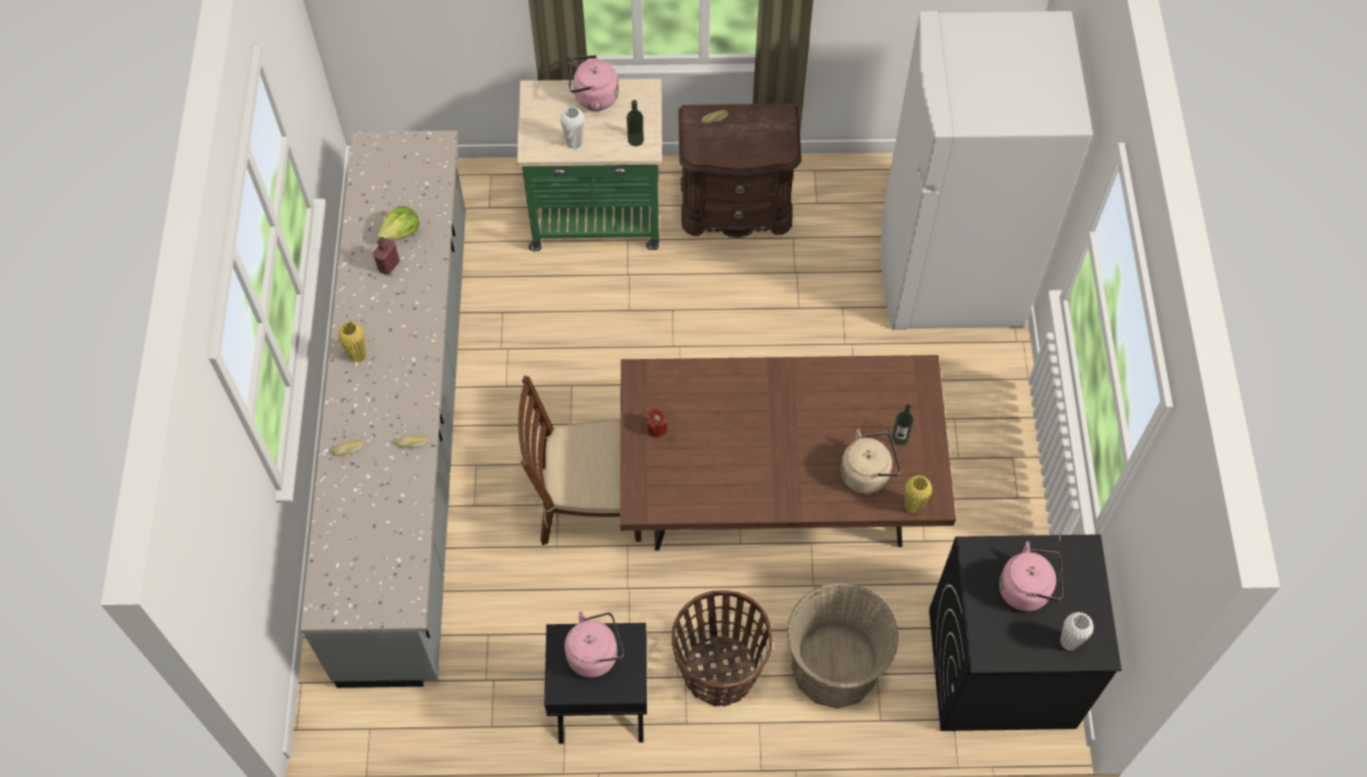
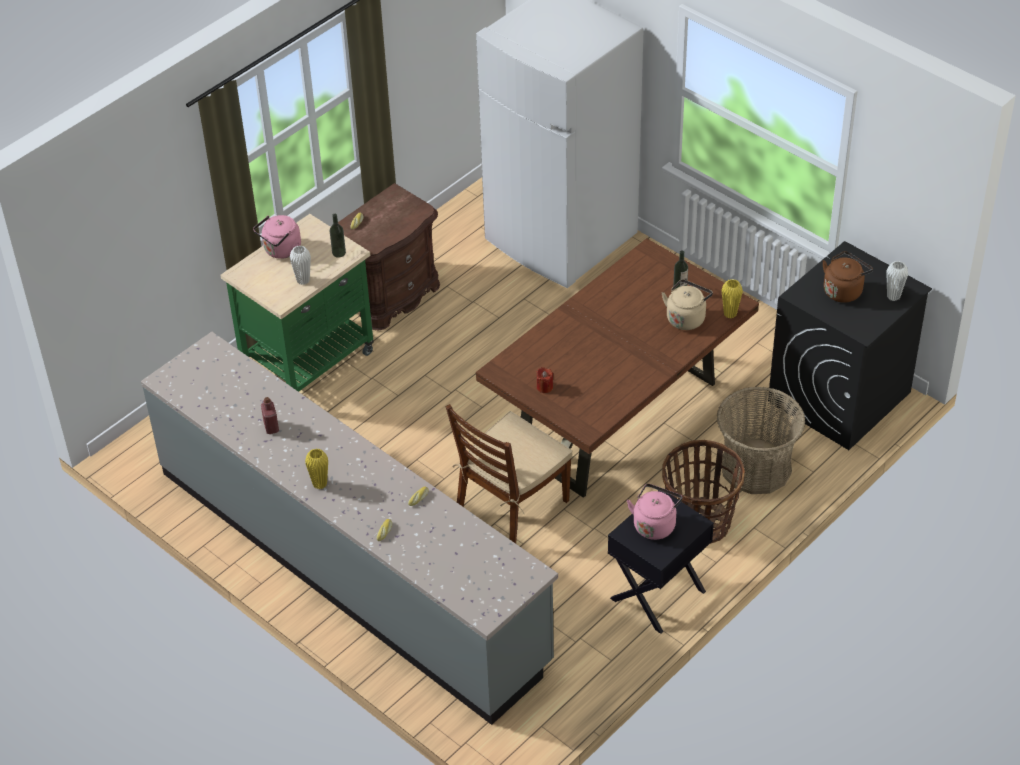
camera: 45 degrees left, 15 degrees down
(401, 233) = (254, 406): lettuce -> none
(1027, 589) = (844, 290): pink kettle -> brown kettle

